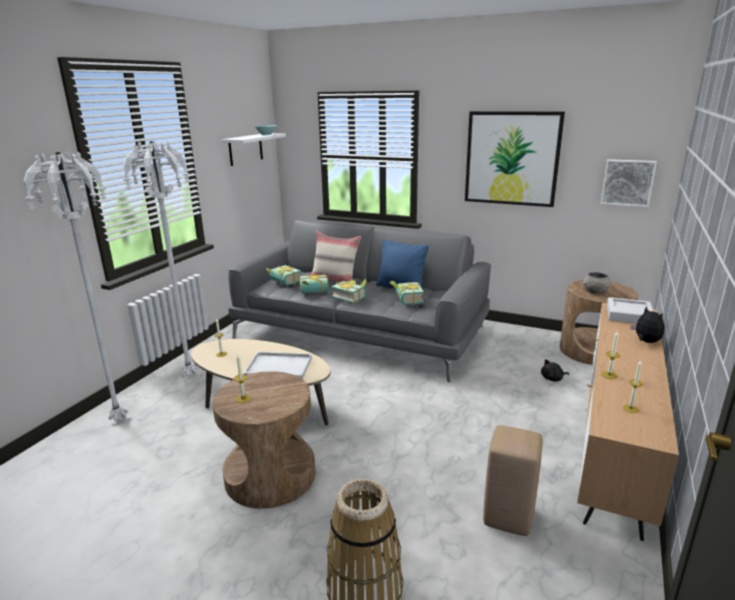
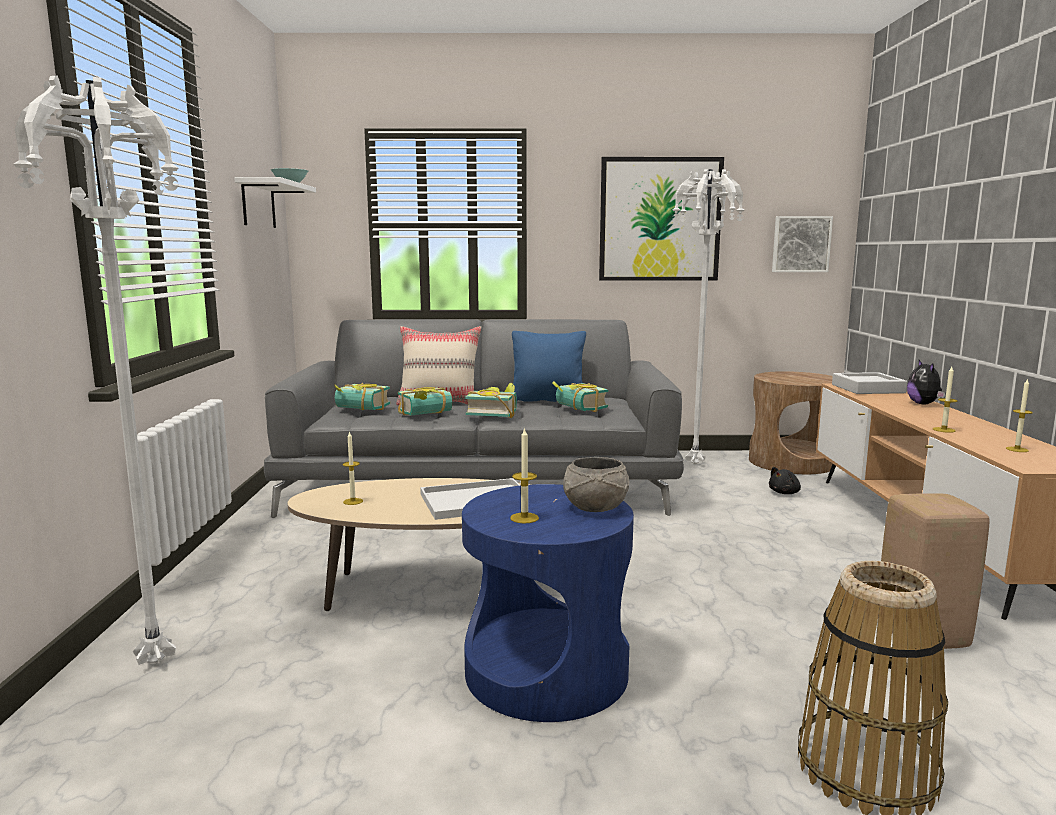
camera: 25 degrees left, 10 degrees down
(189, 376) = (243, 576): white floor lamp -> white floor lamp (696, 464)
(270, 475) = (545, 671): brown side table -> blue side table
(594, 292) = (793, 379): grey bowl -> grey bowl (594, 508)
(645, 341) = (924, 404): plush toy -> plush toy turned 135 degrees counterclockwise

